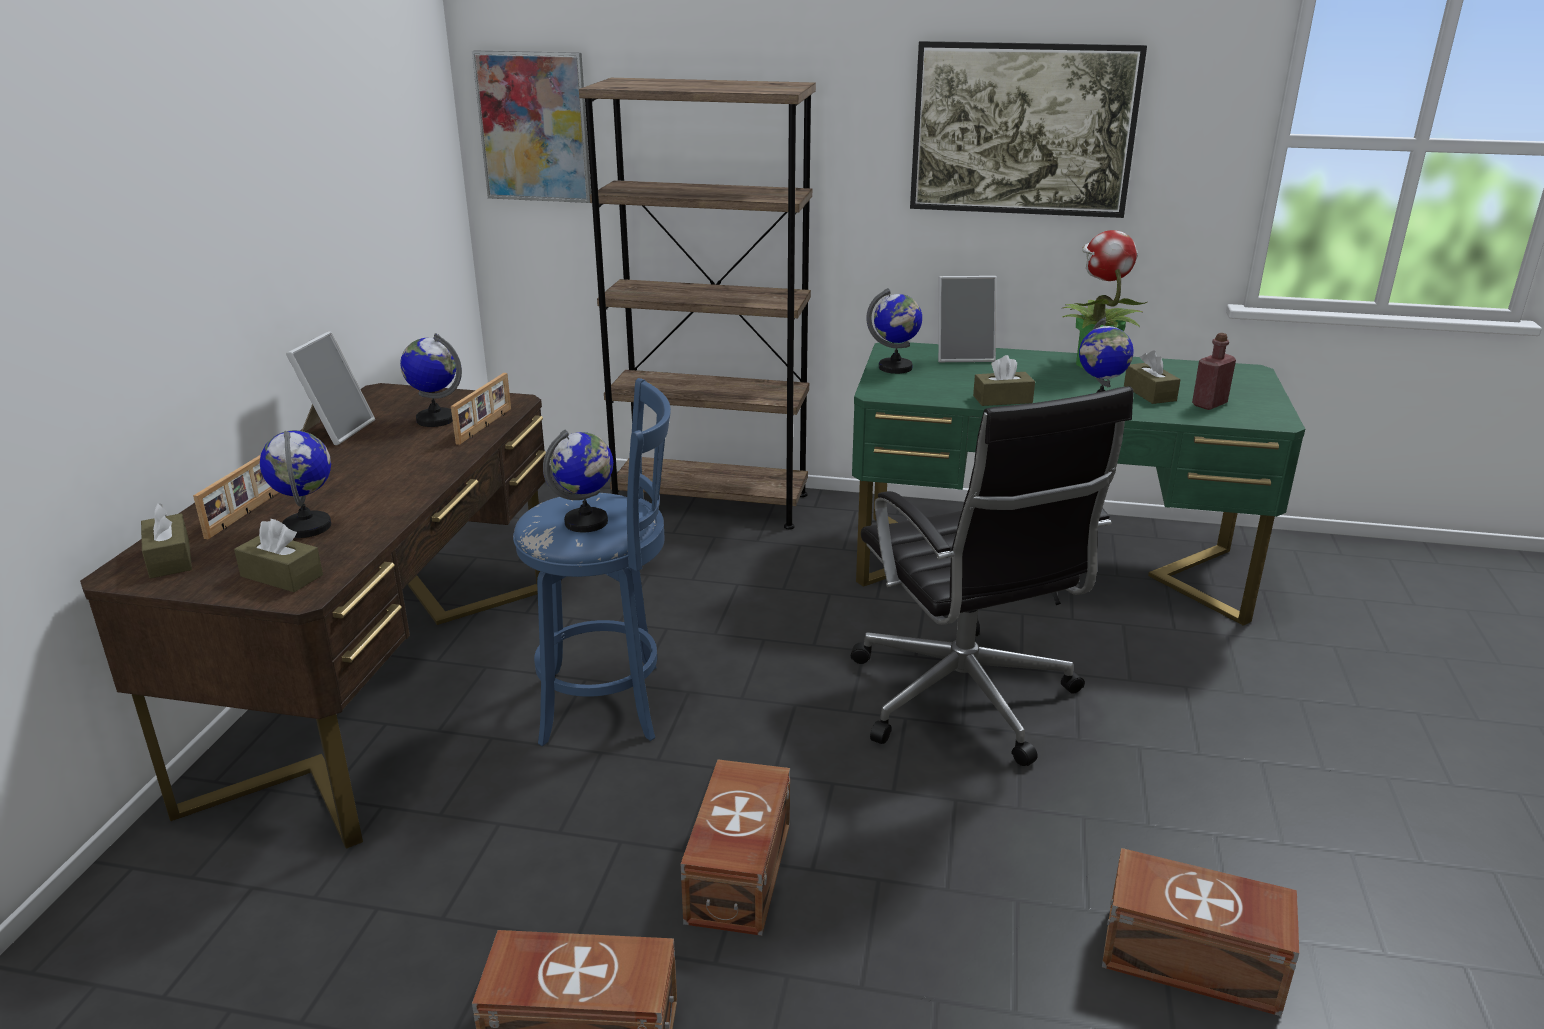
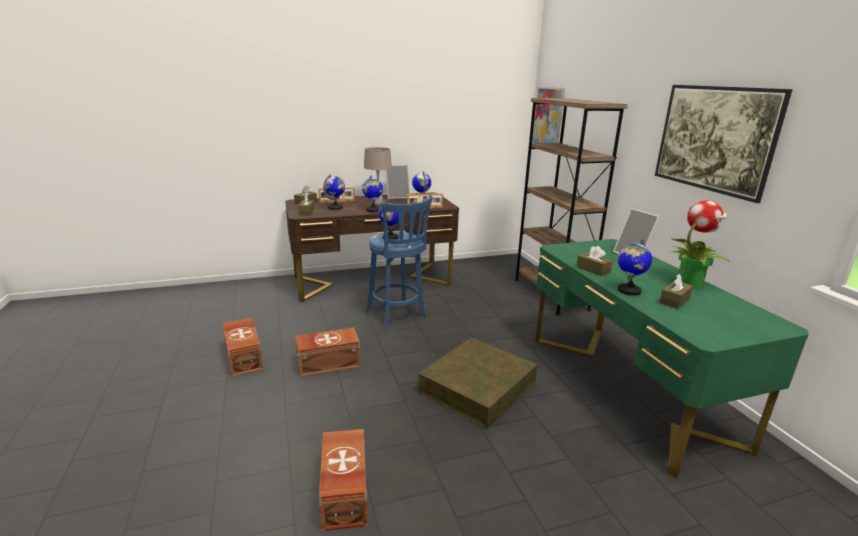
camera: 60 degrees right, 5 degrees down
(352, 464) = (378, 203): none -> beige table lamp
(895, 368) = (588, 246): globe -> globe (373, 210)
(964, 700) = (477, 388): black office chair -> brown storage box
(1209, 404) = (692, 318): red bottle -> none

